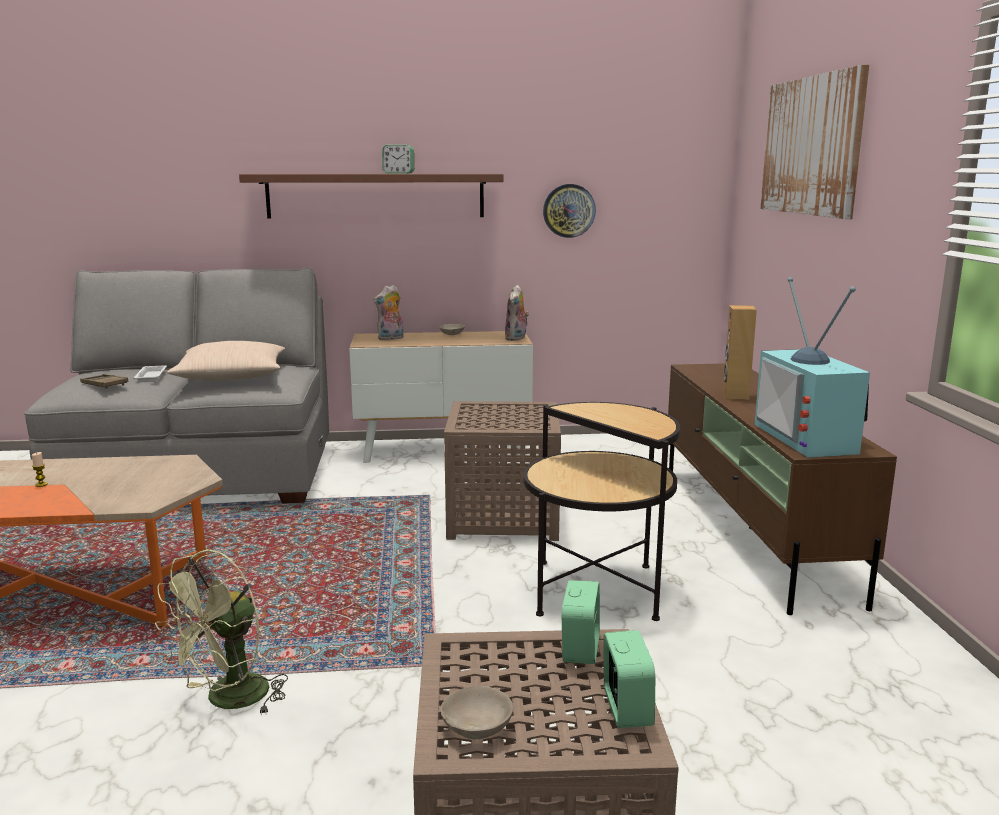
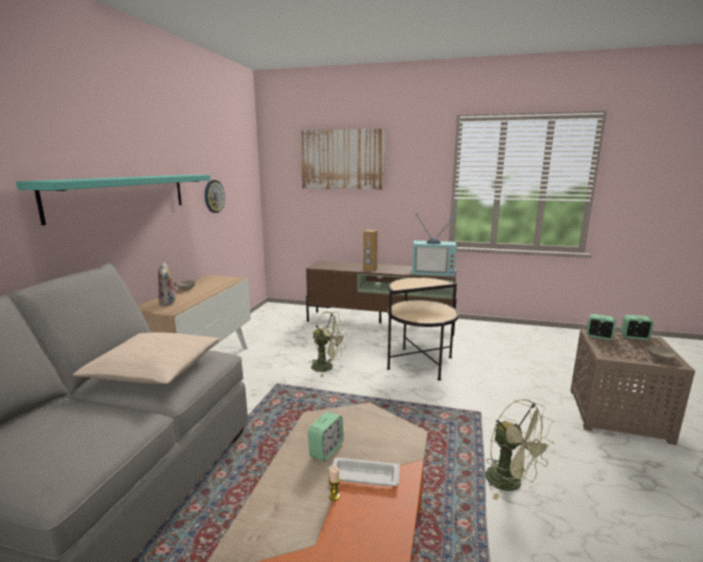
camera: 70 degrees left, 0 degrees up
(104, 385) = (74, 442): brown tray -> none
(151, 376) = (76, 413): white tray -> white tray (363, 476)
(375, 195) = (122, 195): brown shelf -> turquoise shelf
(398, 173) = (148, 176): alarm clock -> alarm clock (326, 450)
(505, 517) = (327, 367): brown side table -> green fan
(516, 338) = (227, 278): plush toy -> none

